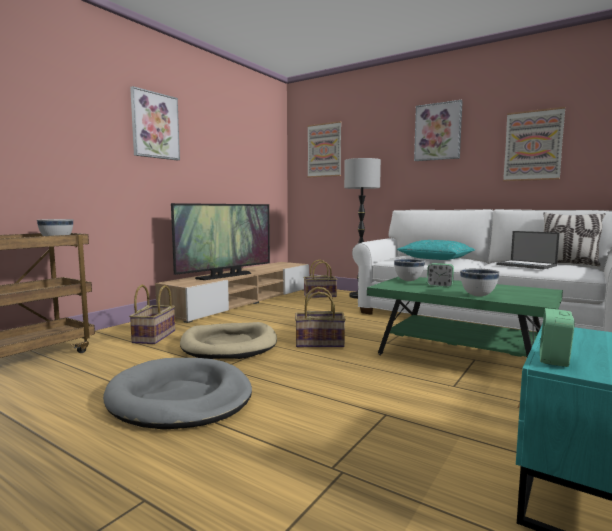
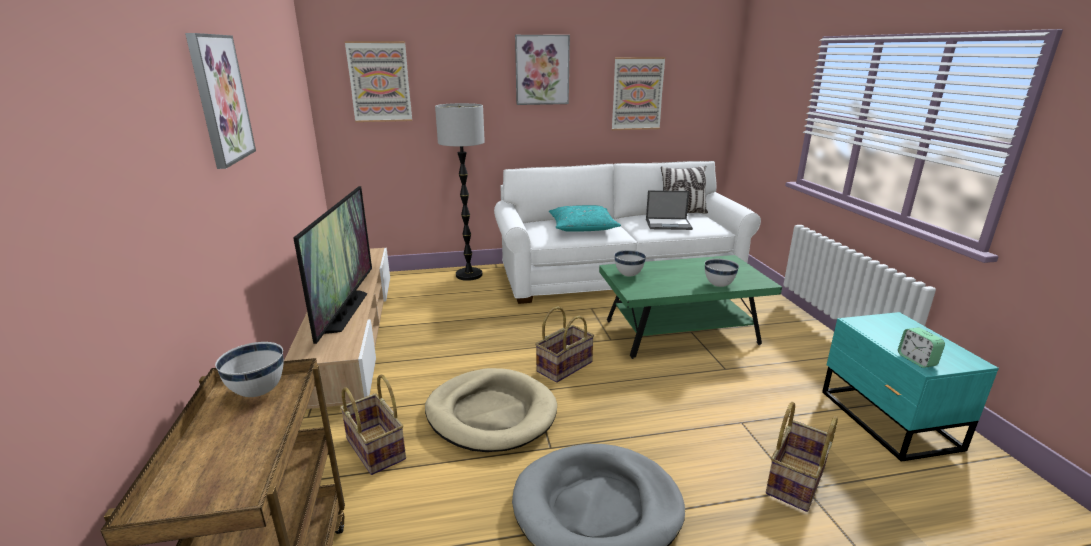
camera: 45 degrees left, 15 degrees up
(320, 296) = (425, 288): basket -> basket (796, 481)
(439, 286) = (666, 276): alarm clock -> none

